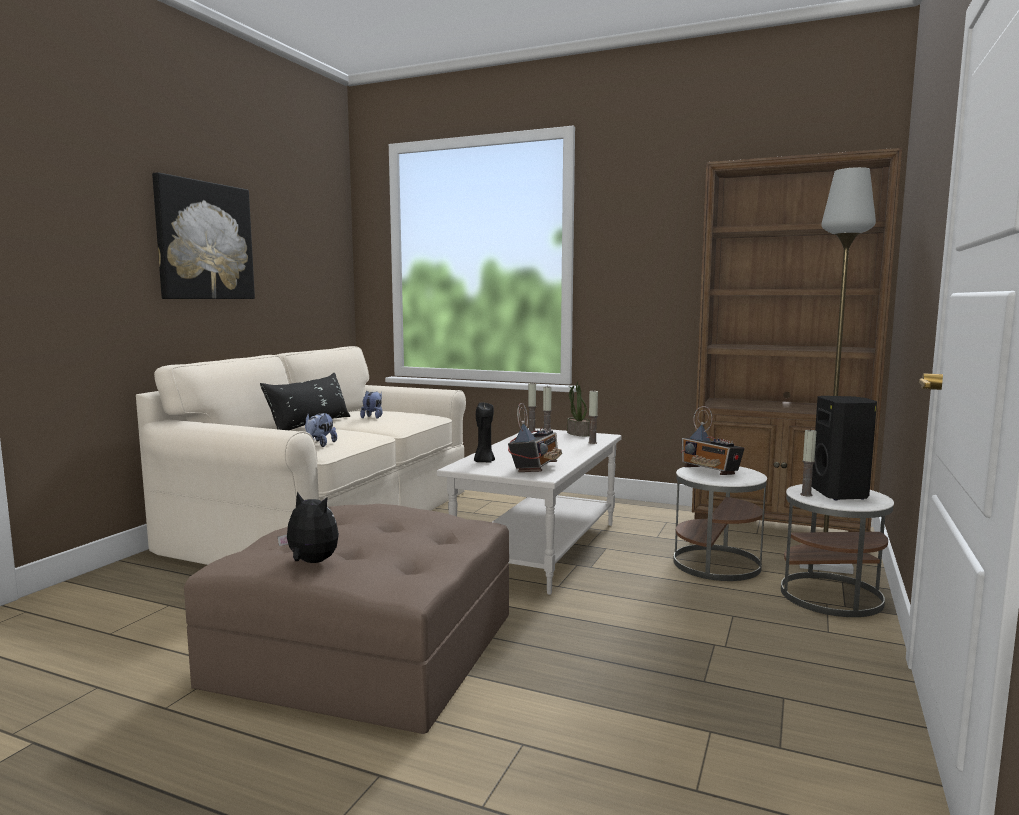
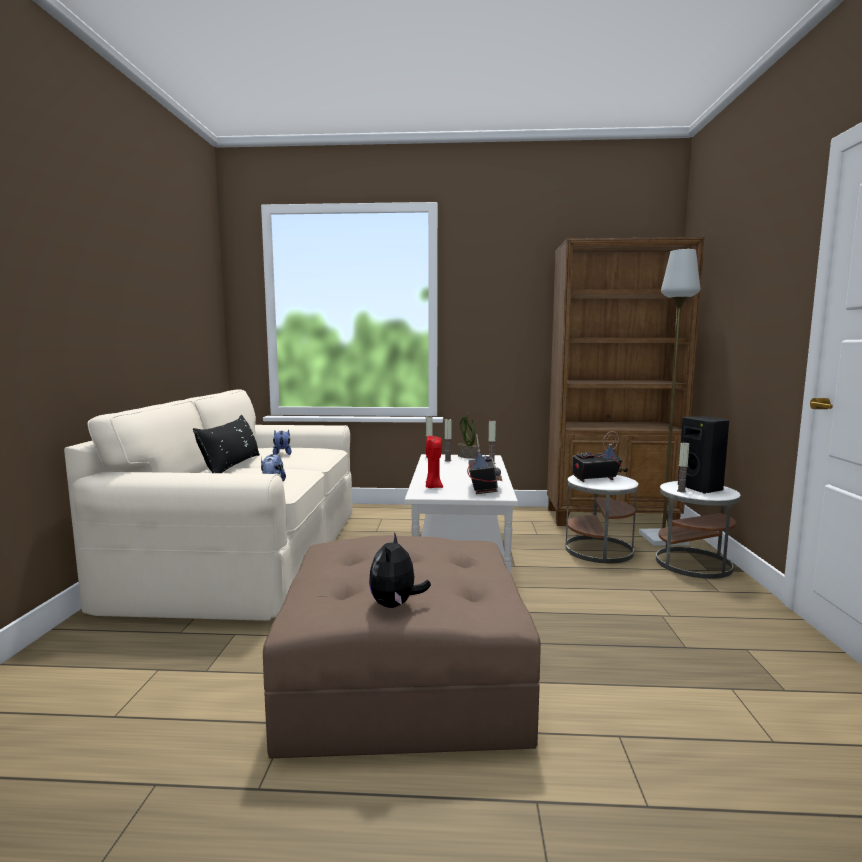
camera: 20 degrees left, 0 degrees up
(204, 241) = (114, 285): picture -> none
(311, 562) = (395, 605): plush toy -> plush toy turned 90 degrees counterclockwise
(484, 461) = (433, 487): black candle -> red candle
(710, 471) = (594, 479): radio -> radio turned 135 degrees clockwise

